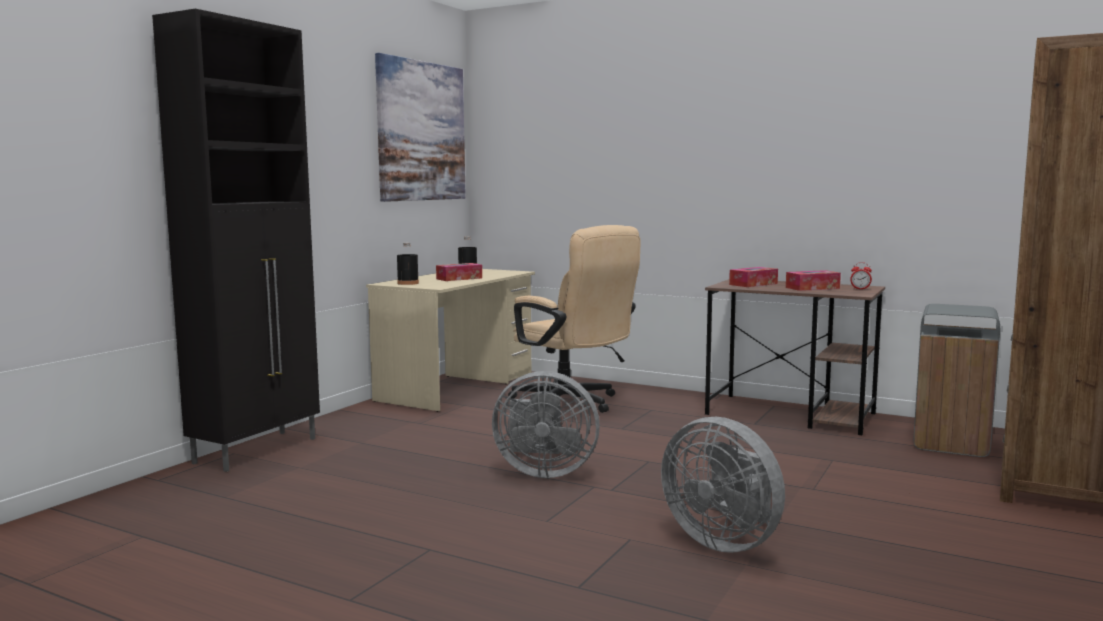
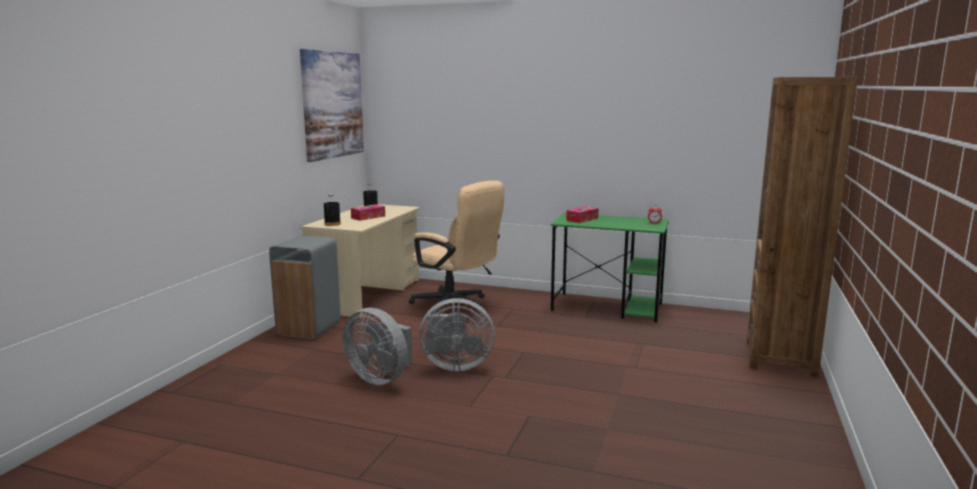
camera: 10 degrees left, 5 degrees up
(258, 450) = (238, 361): black cabinet -> none
(724, 541) = (589, 412): grey fan -> grey fan (381, 378)
(791, 414) = (608, 307): brown desk -> green desk
(812, 288) = (623, 222): tissue box -> none
(952, 443) = (713, 325): grey trash can -> grey trash can (310, 328)

